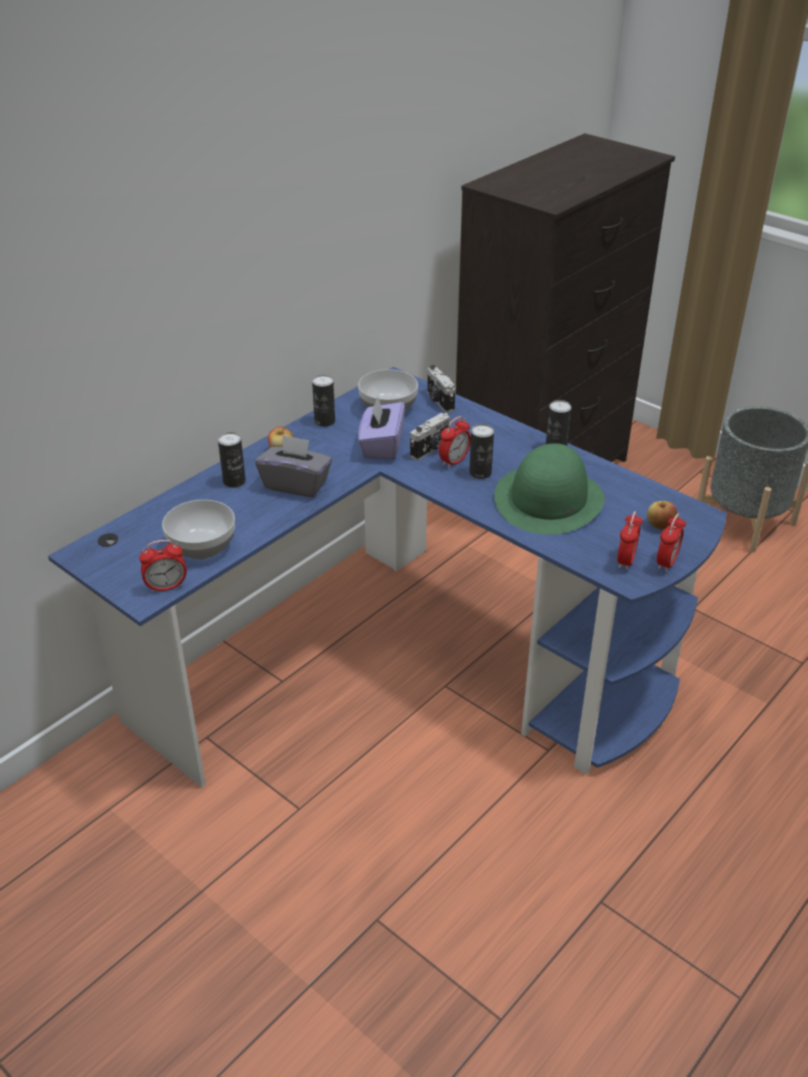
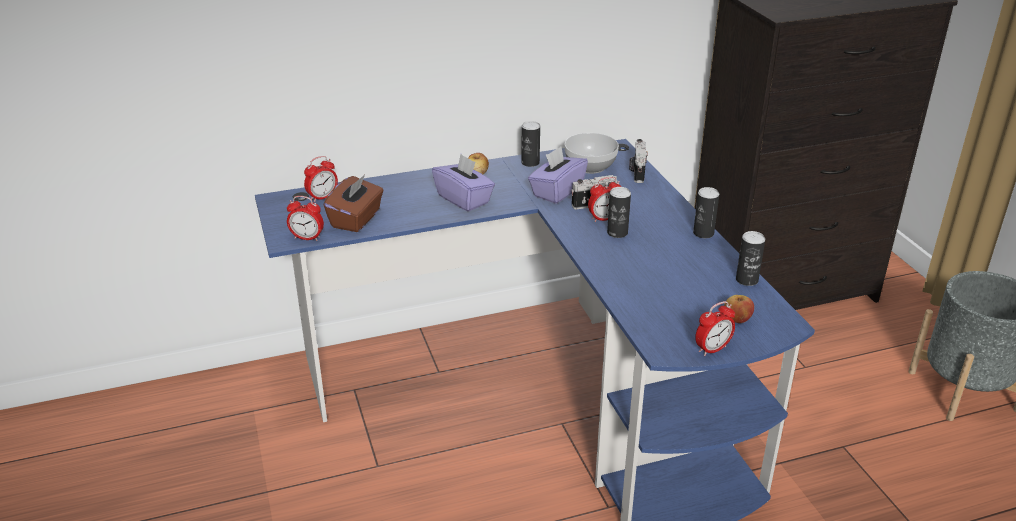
camera: 30 degrees right, 5 degrees down
(201, 546) = (356, 219): bowl -> brown tissue box
(234, 481) = (422, 184): can -> can (747, 280)
(296, 484) = (464, 199): grey tissue box -> purple tissue box
(549, 499) = (656, 269): green hat -> none
(626, 561) = (676, 335): alarm clock -> alarm clock (322, 197)

